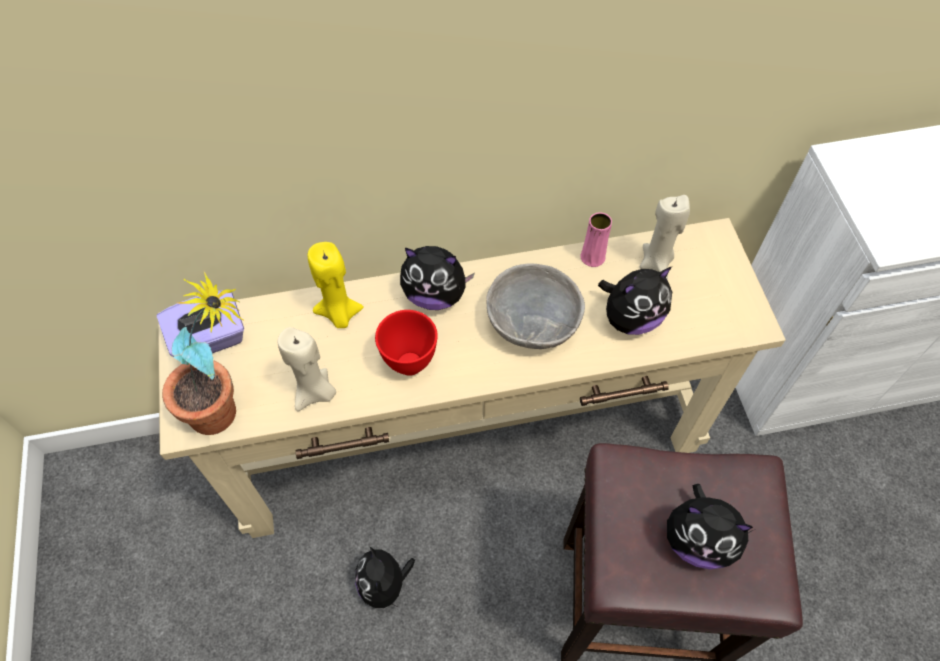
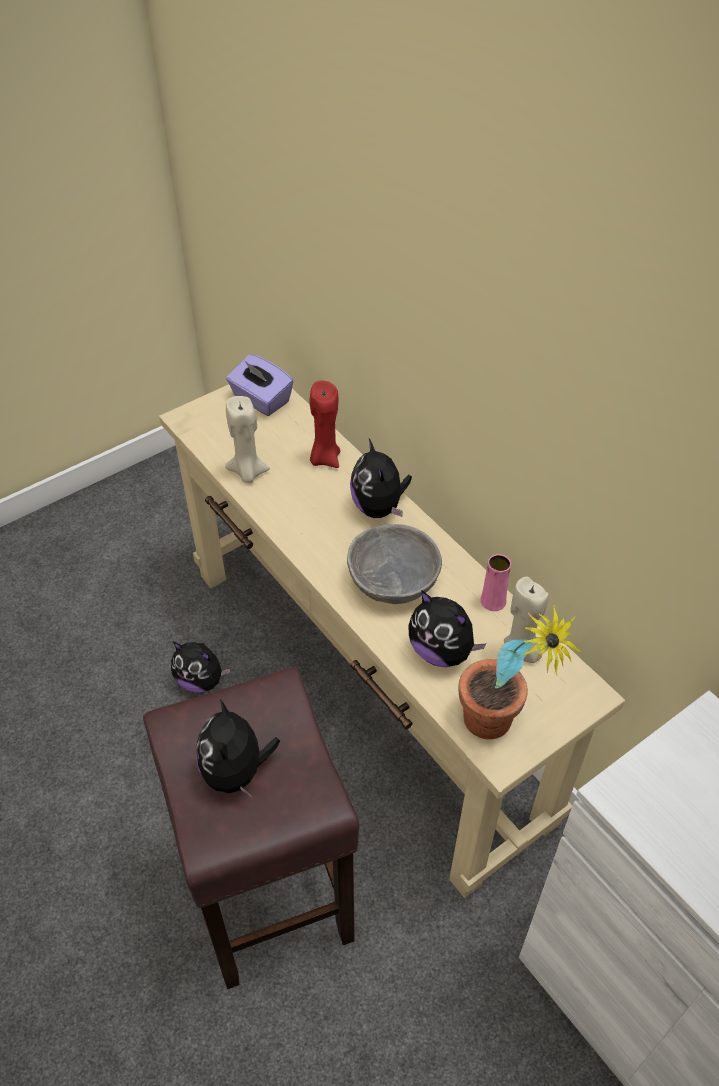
camera: 65 degrees right, 10 degrees down
(228, 410) = (209, 433): potted plant -> potted plant (498, 729)
(339, 314) = (324, 458): yellow candle -> red candle
(385, 585) = (201, 681): plush toy -> plush toy turned 120 degrees counterclockwise
(408, 365) = (302, 516): red bowl -> none

